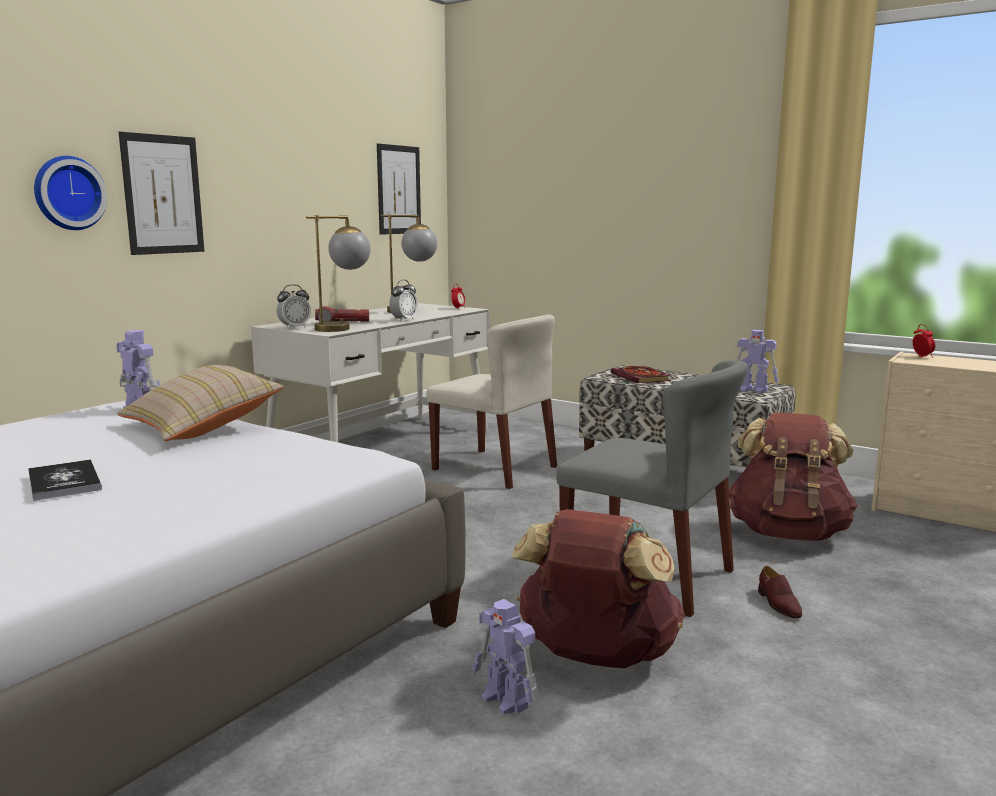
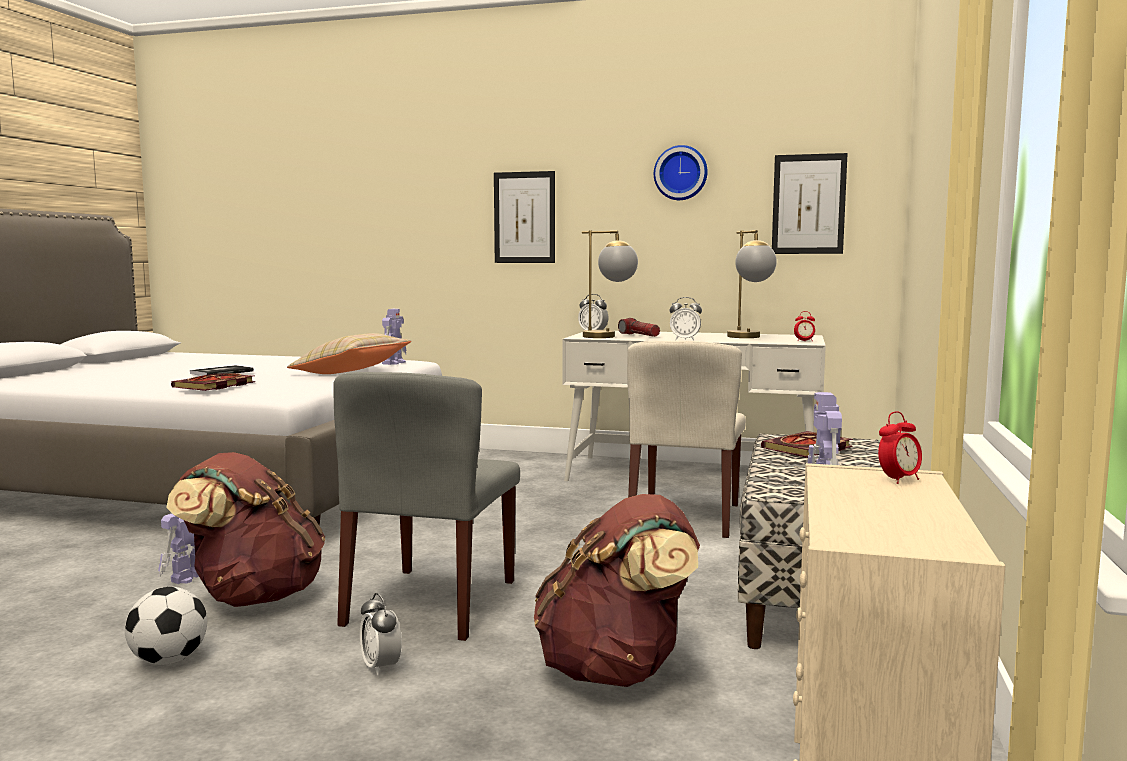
camera: 70 degrees right, 5 degrees down
(68, 193) = (455, 218): wall clock -> wall clock (681, 173)
(251, 481) = (214, 385): none -> book
(758, 703) = (169, 660): none -> football
(778, 604) = (381, 666): brown shoe -> alarm clock

